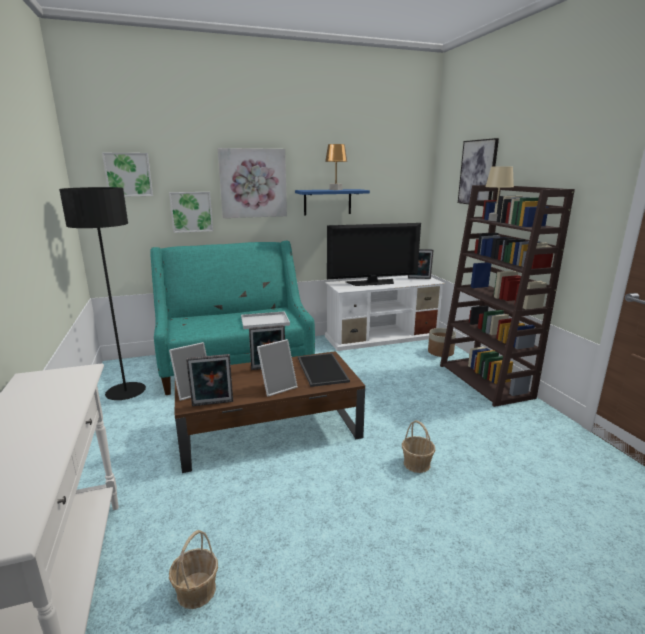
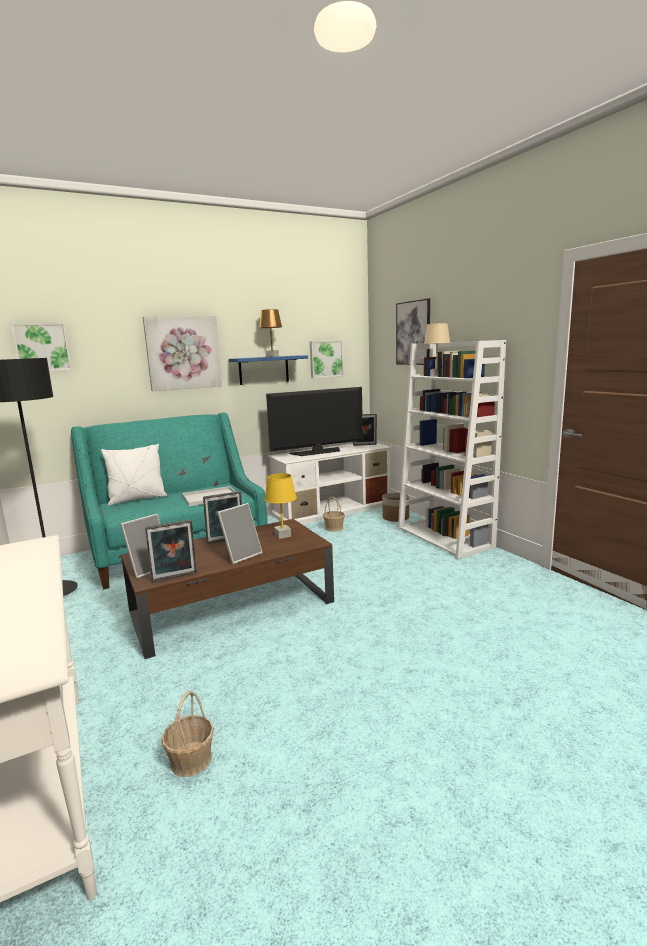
camera: 10 degrees left, 5 degrees down
(191, 211) = (116, 386): picture -> picture (326, 359)
(202, 317) = (137, 499): none -> white pillow
(321, 369) = (282, 535): tray -> yellow table lamp
(416, 463) = (393, 617): basket -> basket (334, 528)
(486, 381) = (445, 538): brown bookcase -> white bookcase

